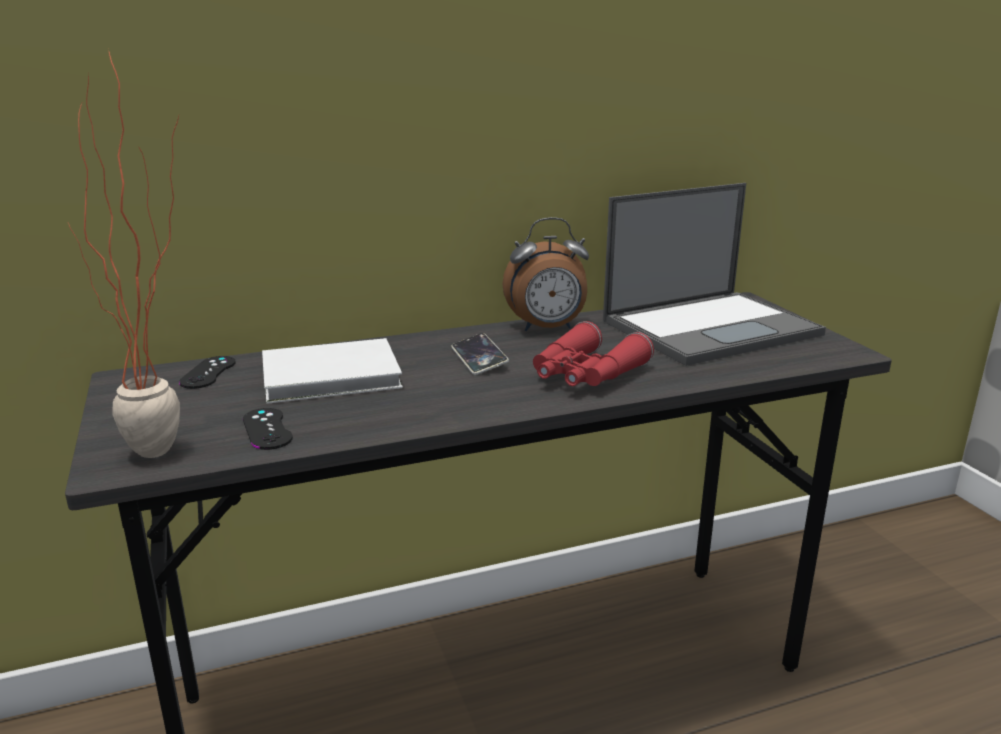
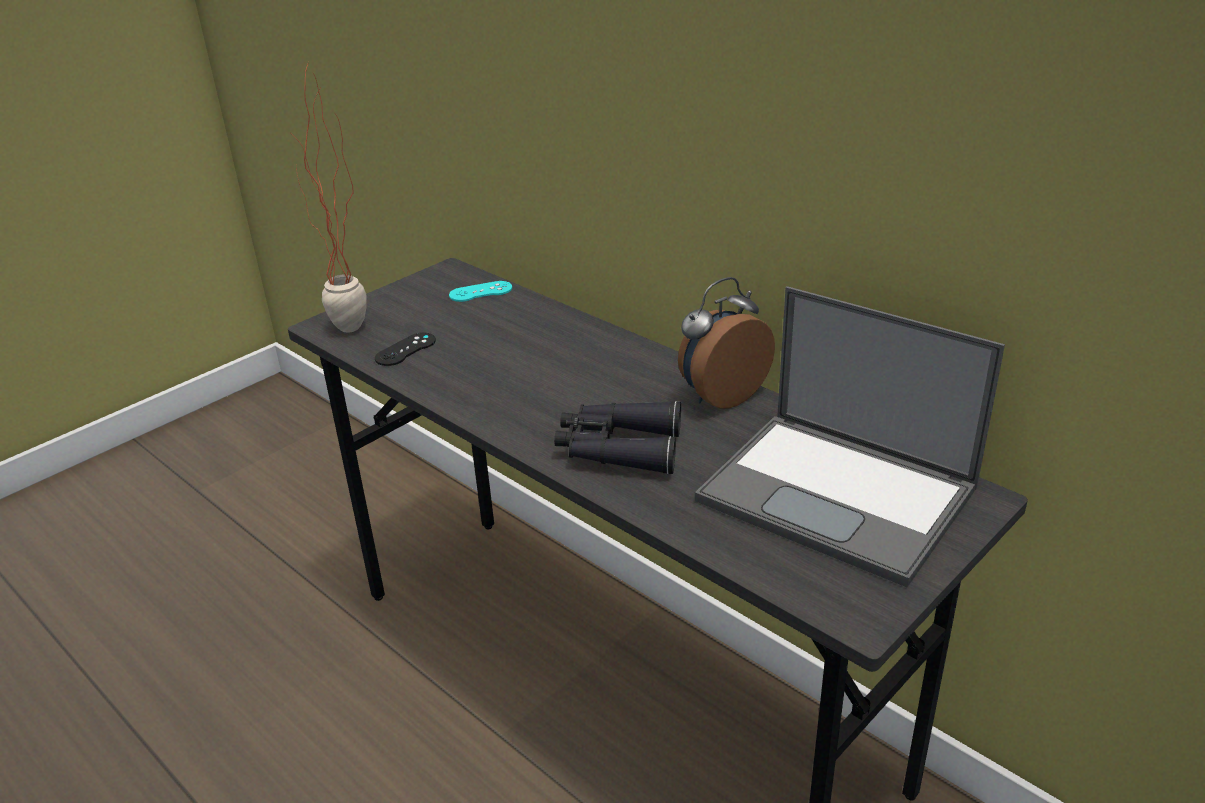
camera: 65 degrees right, 10 degrees up
(208, 372) = (480, 292): black game controller -> turquoise game controller
(335, 376) = (513, 338): white book -> none
(479, 359) = (606, 385): phone -> none
(547, 328) = (720, 395): alarm clock -> alarm clock turned 90 degrees clockwise
(585, 374) = (618, 449): red binoculars -> black binoculars

